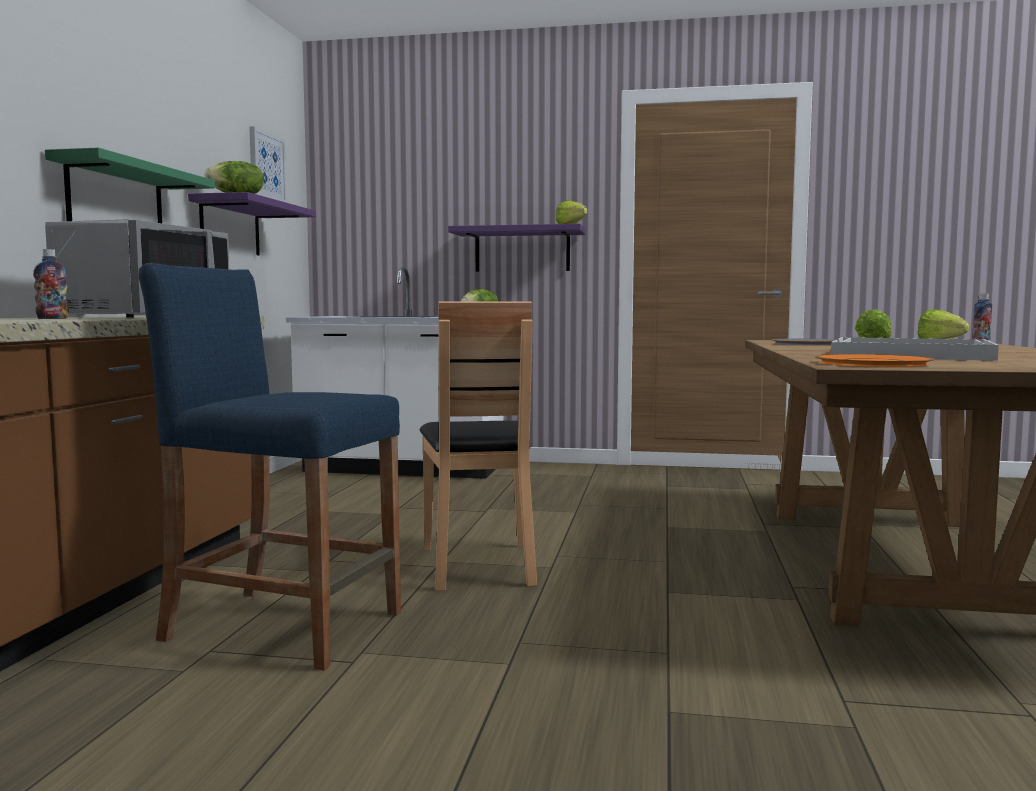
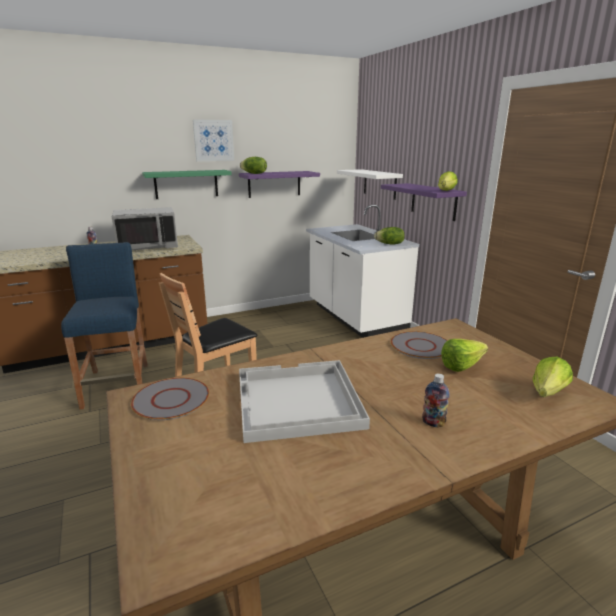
camera: 55 degrees right, 15 degrees up
(266, 167) = (310, 145): picture -> picture (213, 140)
(387, 239) = (379, 184): none -> white shelf
(873, 363) = (171, 399): orange plate -> grey plate

